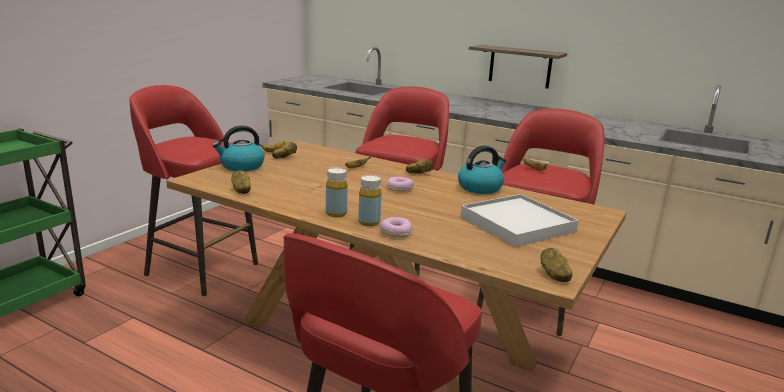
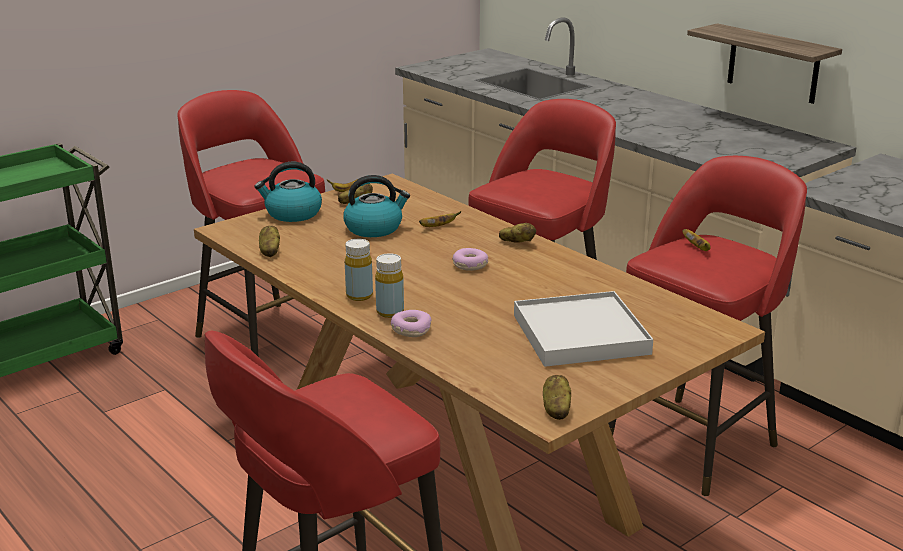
camera: 20 degrees right, 5 degrees up
(480, 187) = (584, 273): kettle -> kettle (374, 228)

